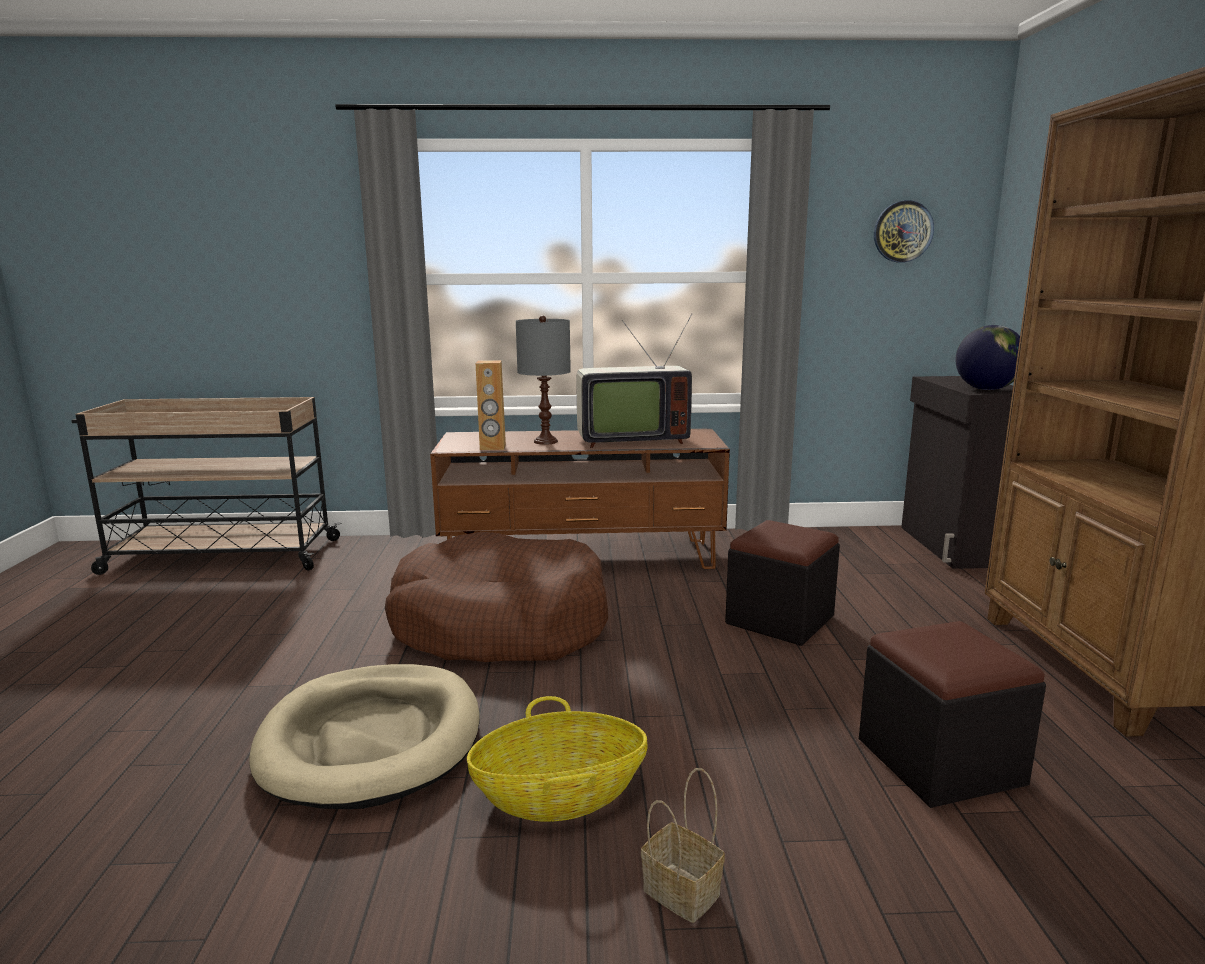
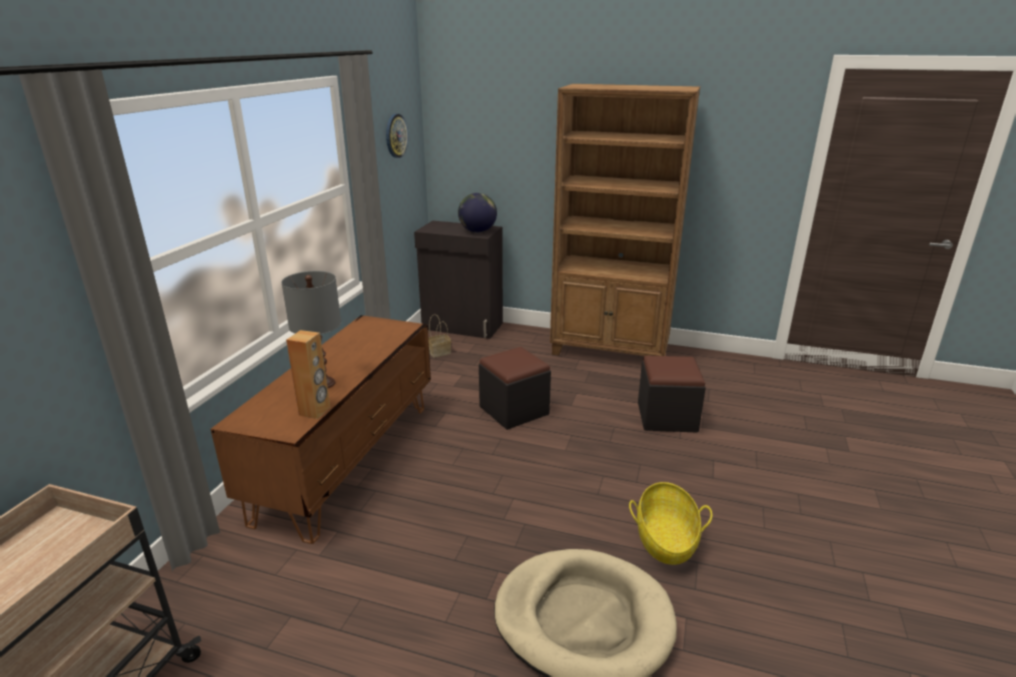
camera: 70 degrees left, 10 degrees up
(500, 624) = (441, 527): brown dog bed -> none
(630, 440) = (362, 350): television -> none
(678, 891) = (742, 517): basket -> basket (439, 353)

